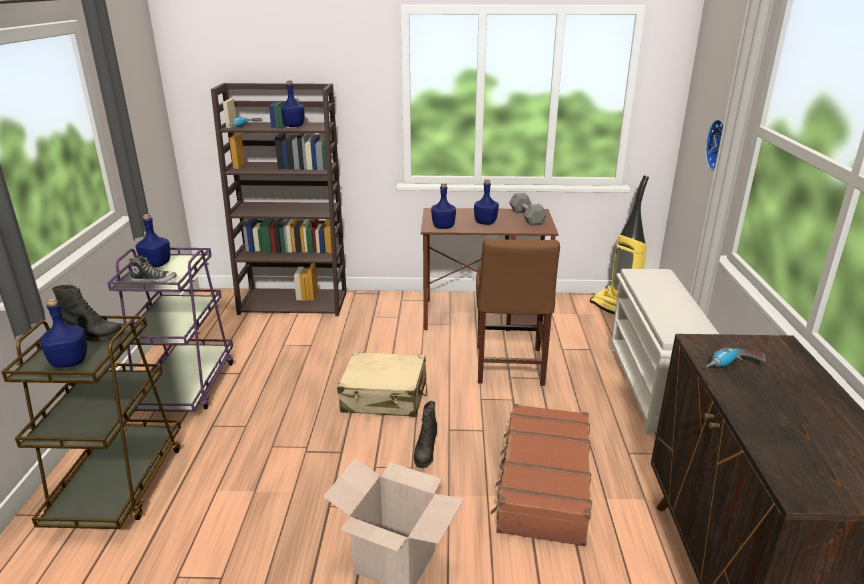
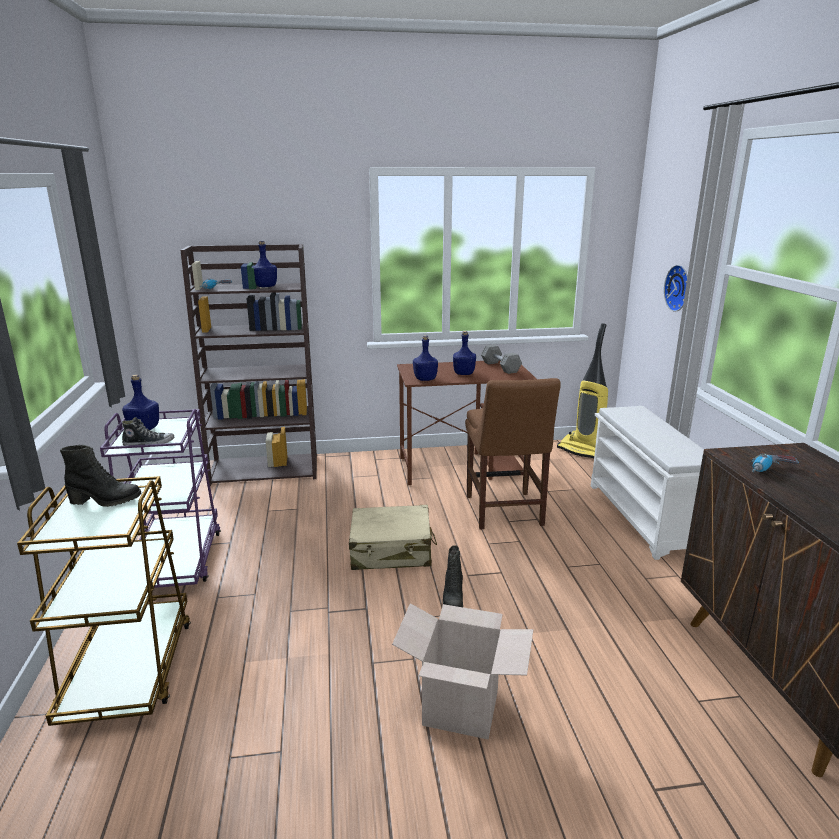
camera: 10 degrees left, 5 degrees down
(69, 362) = (89, 528): blue bottle -> none
(543, 484) = (578, 615): brown suitcase -> none

